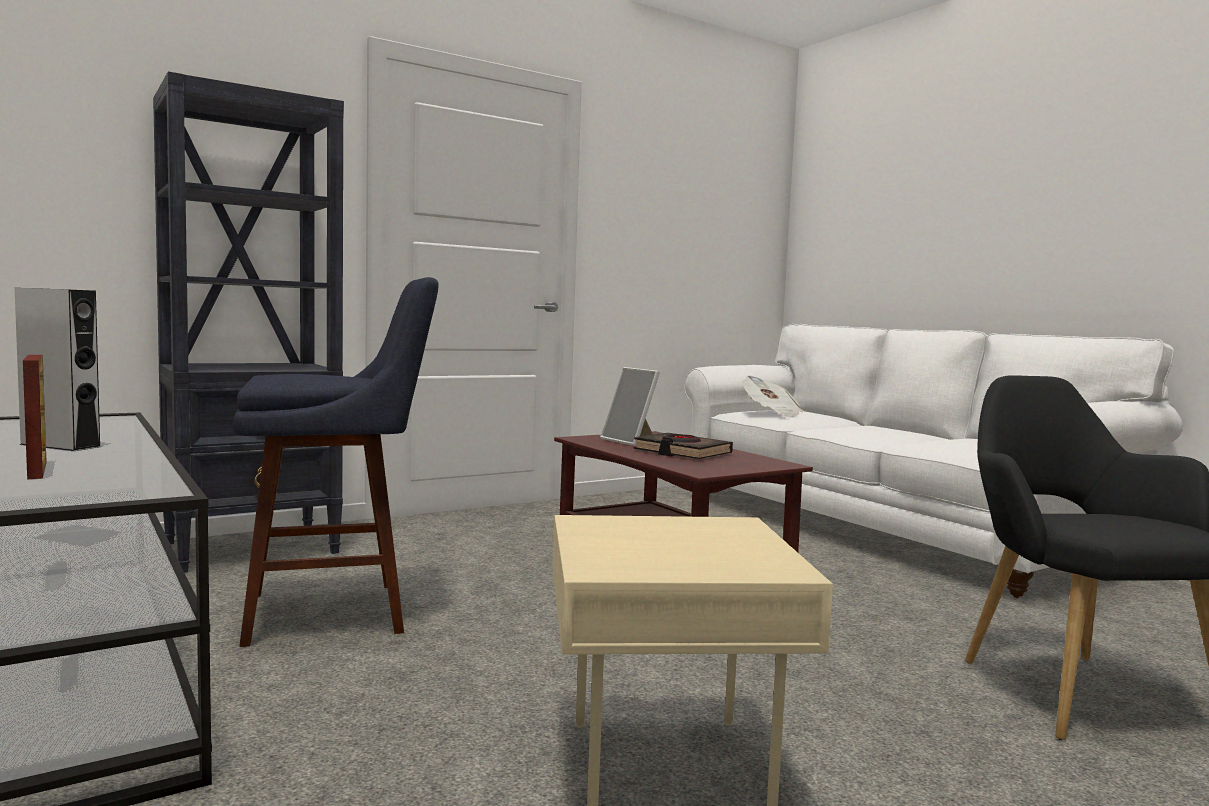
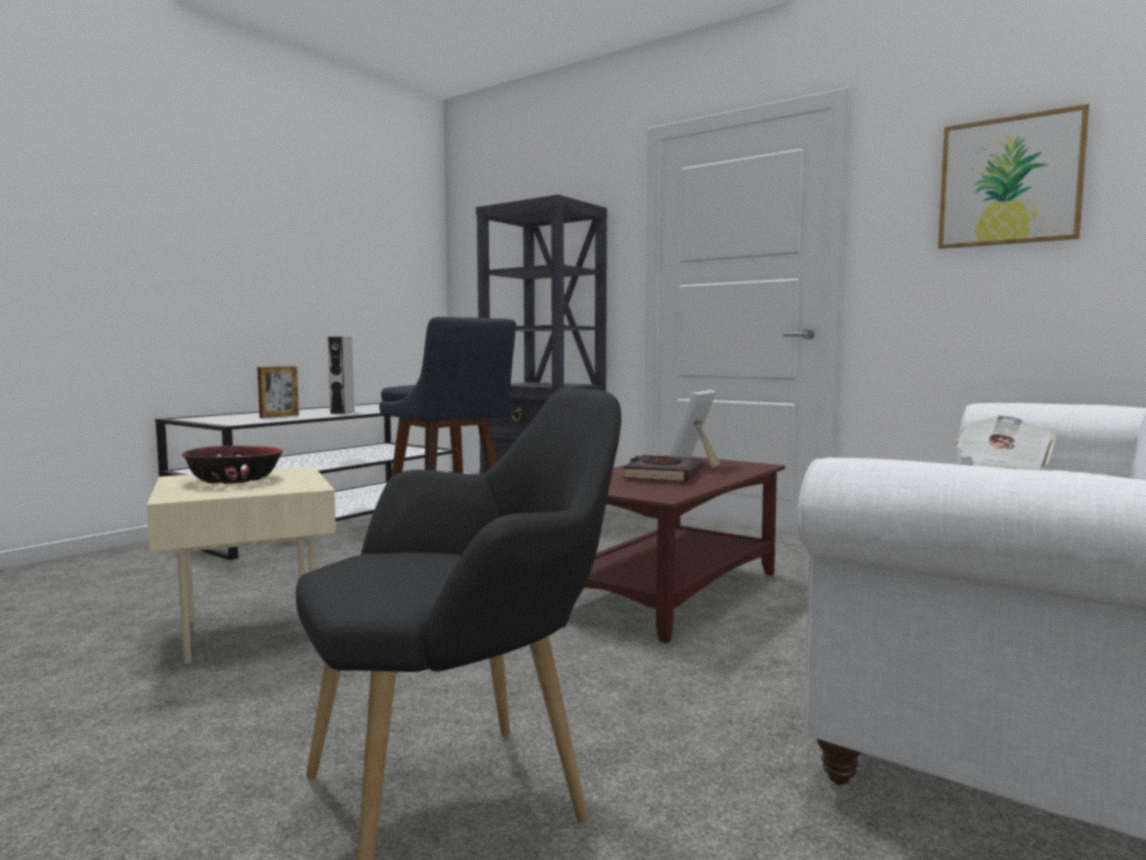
camera: 70 degrees right, 0 degrees up
(653, 546) = (235, 479): none -> bowl
(681, 199) = (1010, 181): none -> picture

